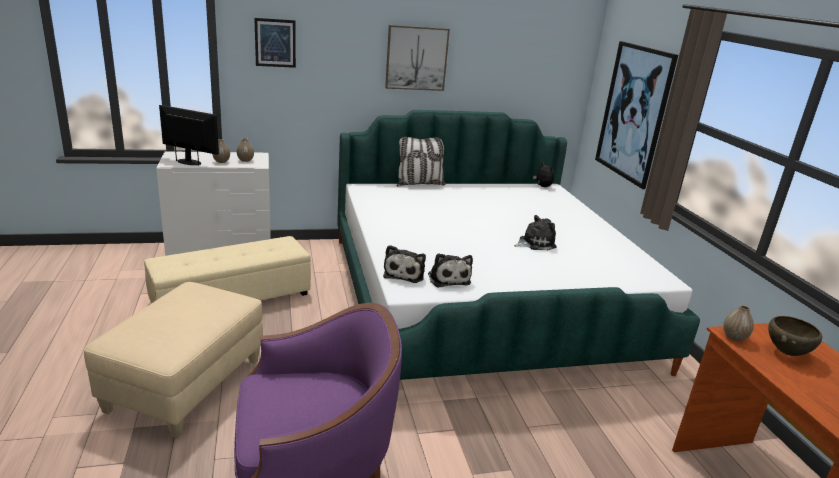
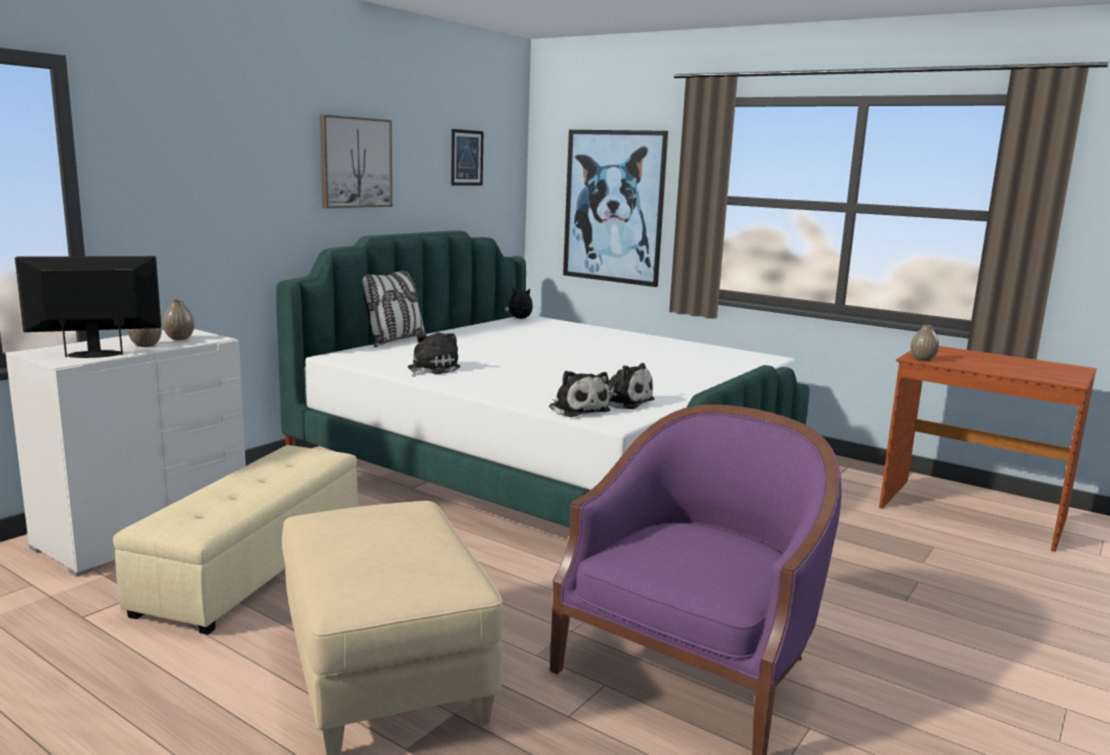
camera: 40 degrees left, 10 degrees down
(275, 43) = (169, 144): picture -> picture (467, 157)
(535, 243) = (622, 359): plush toy -> plush toy (431, 369)
(787, 353) = (962, 358): brown bowl -> none

